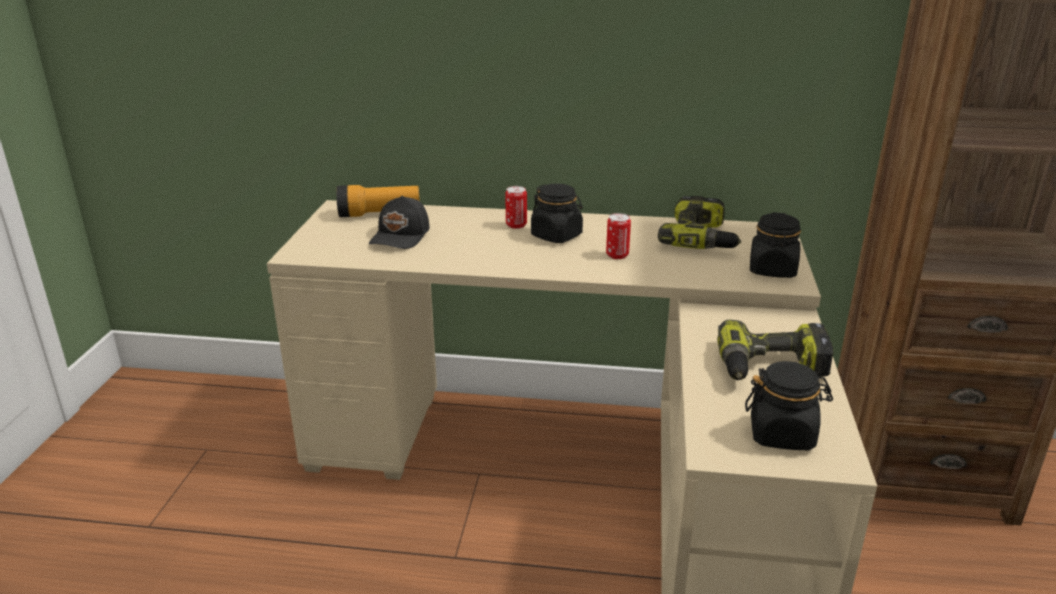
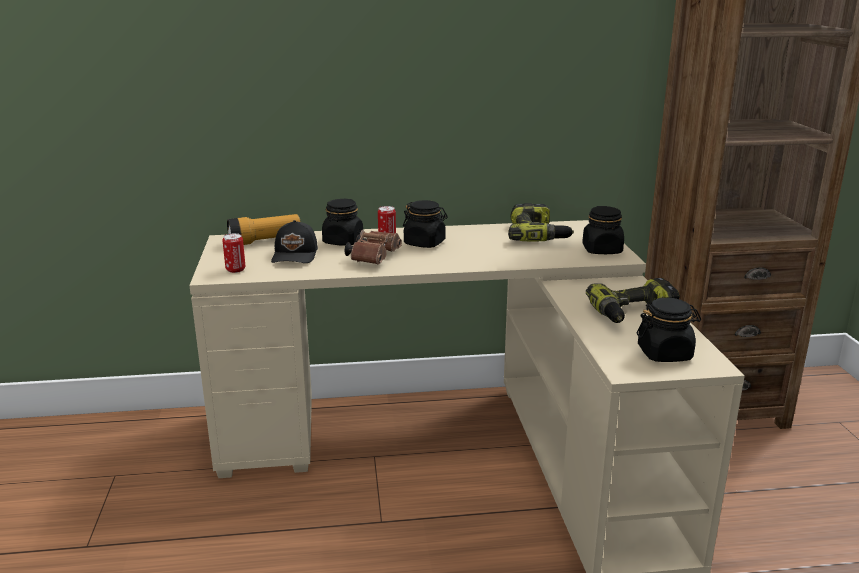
camera: 15 degrees left, 5 degrees down
(464, 223) = (343, 241): none -> black jar
(486, 250) = (374, 258): none -> brown binoculars
(617, 255) = (481, 252): can -> can (235, 270)

